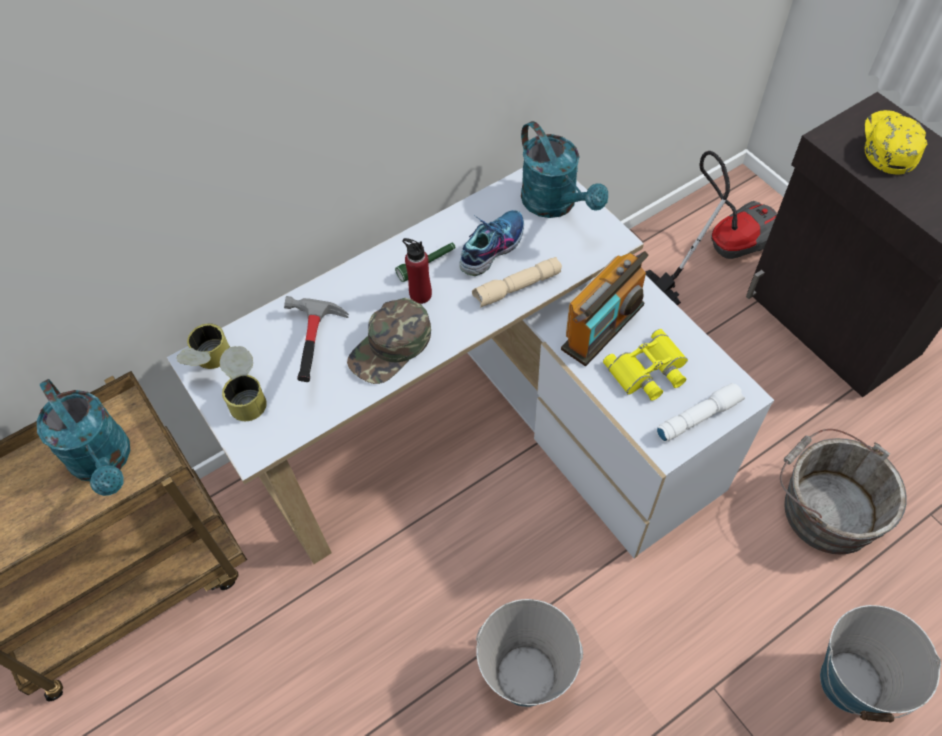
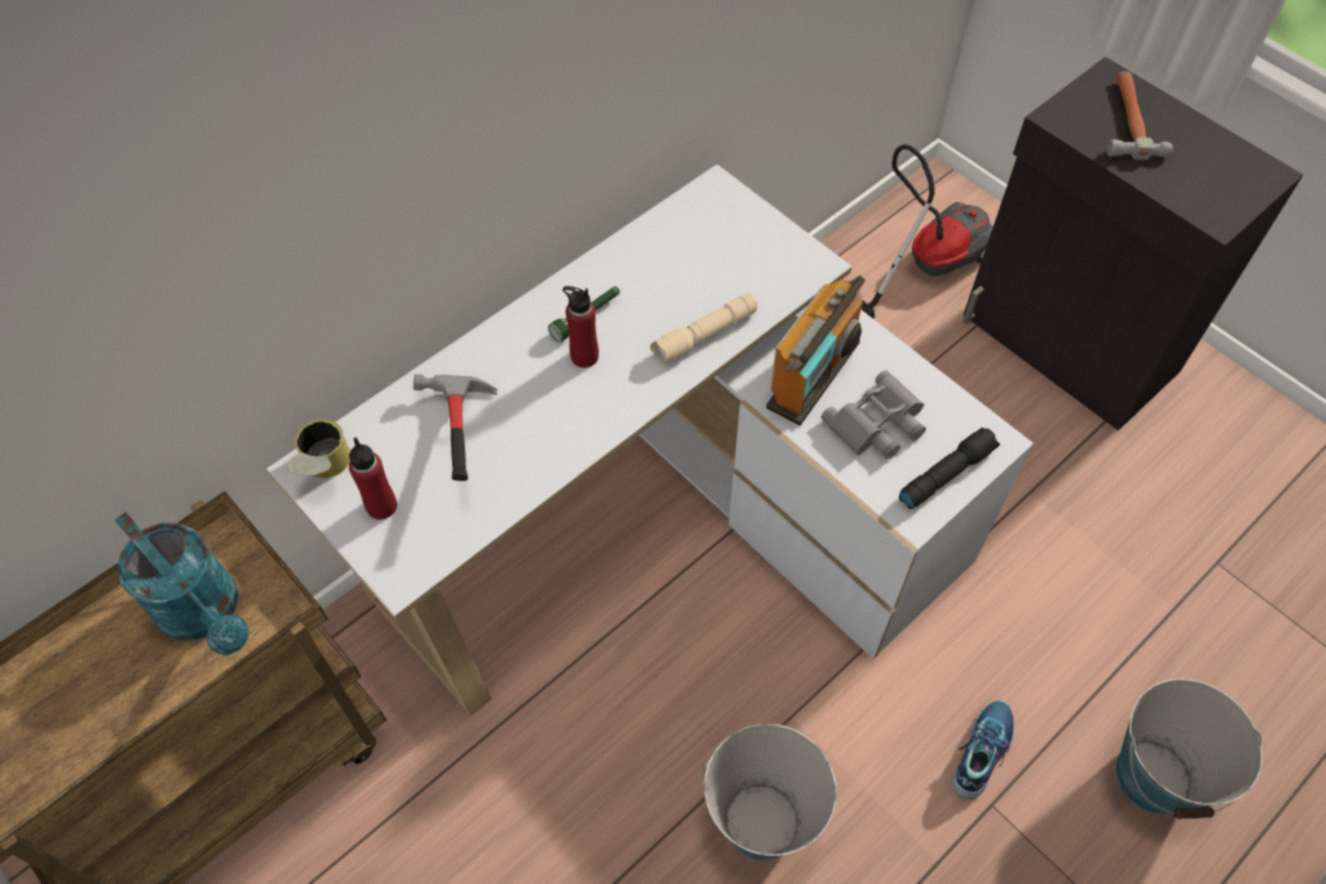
camera: 10 degrees left, 0 degrees up
(247, 395) = (381, 506): can -> red bottle
(391, 347) = (558, 426): green cap -> none
(492, 247) = (665, 288): shoe -> shoe (980, 751)
(555, 204) = (735, 227): turquoise watering can -> none
(649, 371) = (878, 424): yellow binoculars -> grey binoculars
(698, 416) = (946, 473): white flashlight -> black flashlight
(824, 507) = (1092, 569): grey bucket -> none
(889, 144) = (1129, 119): yellow cap -> hammer

